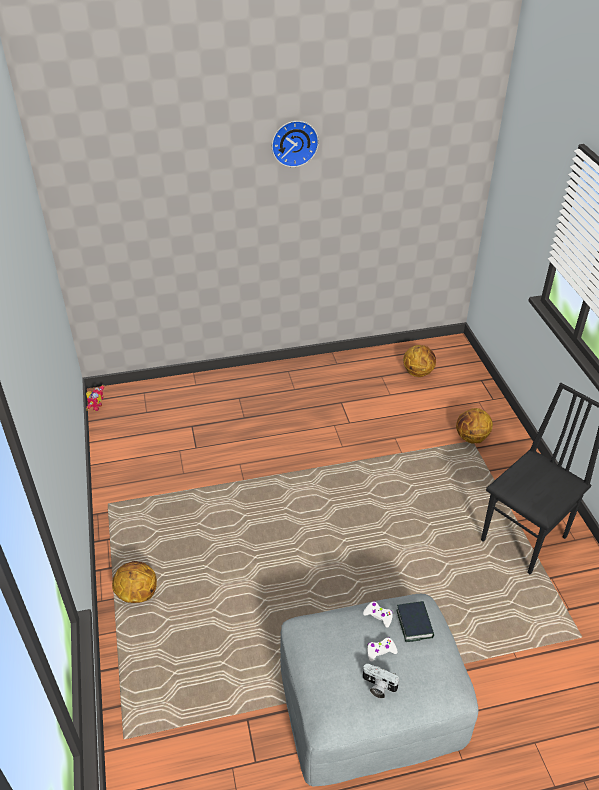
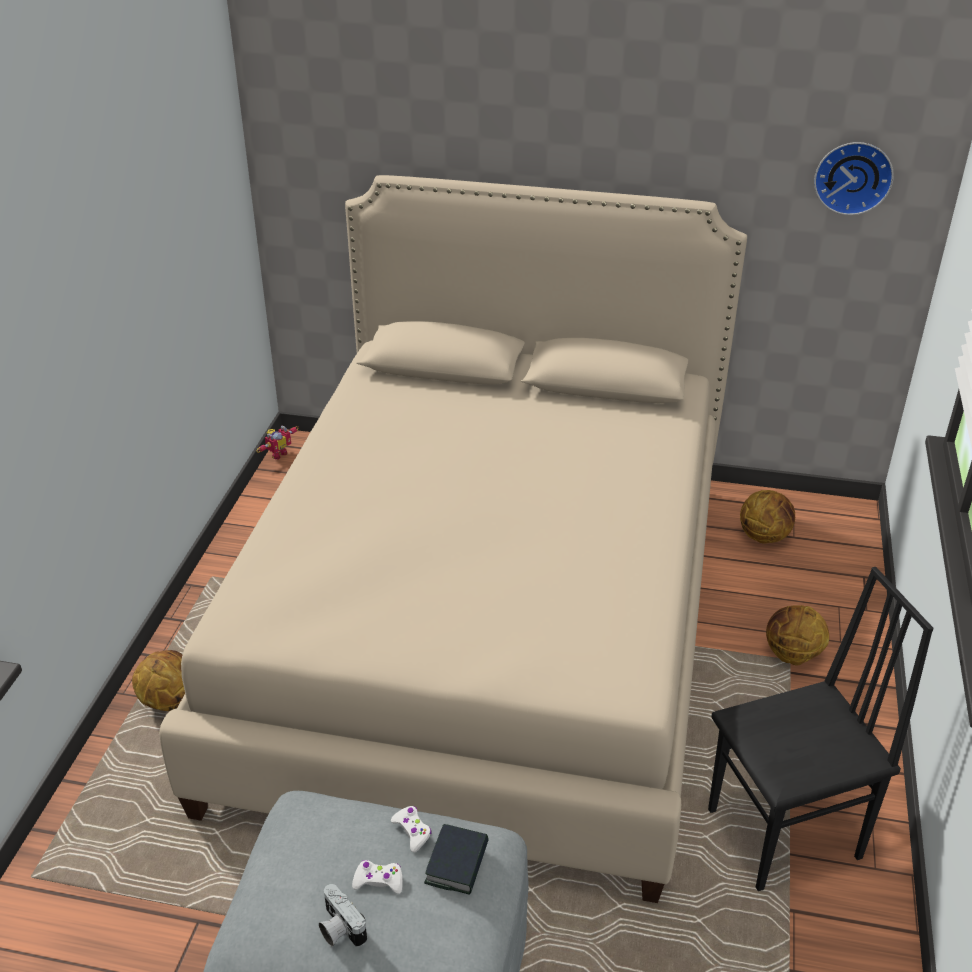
camera: 25 degrees right, 5 degrees down
(294, 142) = (609, 117): wall clock -> wall clock (853, 176)
(299, 477) = (487, 626): none -> beige bed

